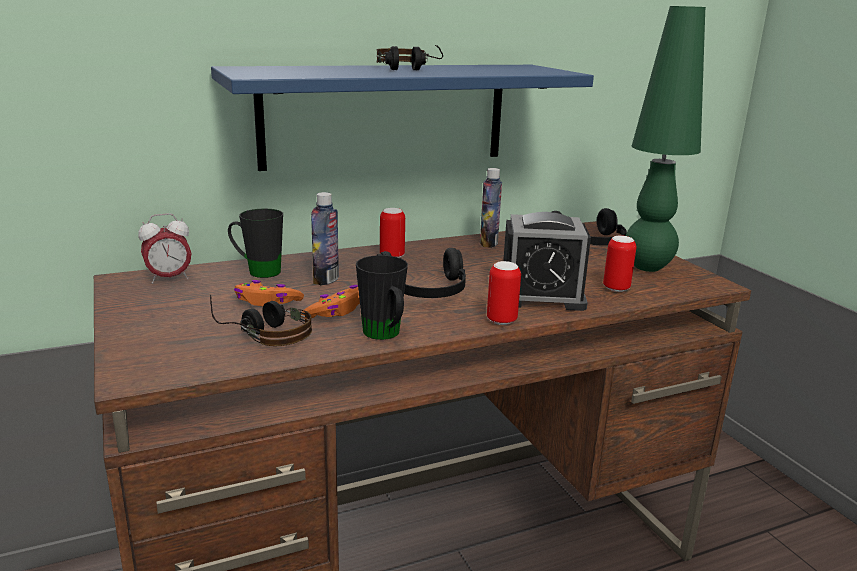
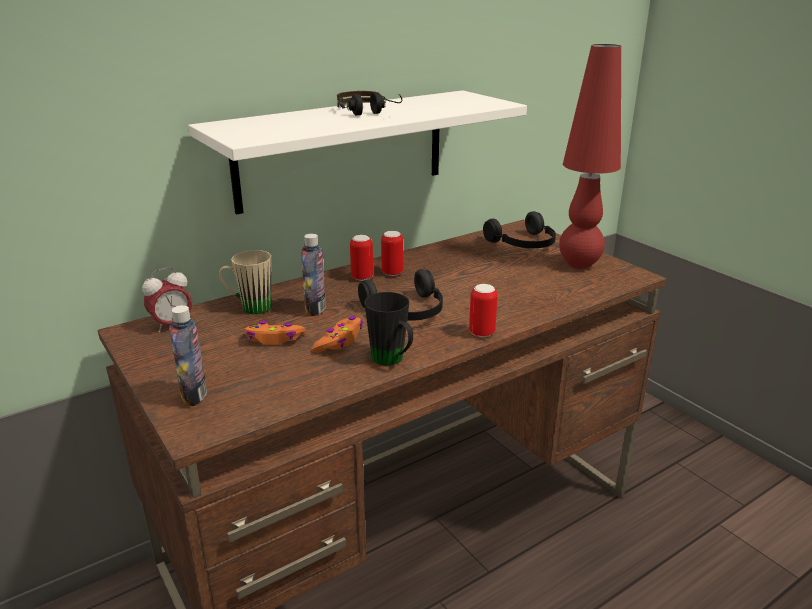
camera: 10 degrees left, 5 degrees up
(257, 271) = (249, 307): black mug -> beige mug
(261, 332) = (285, 371): headphones -> none
(385, 115) = (342, 150): blue shelf -> white shelf
(488, 243) = (439, 254): bottle -> bottle (194, 396)
(540, 296) = (504, 305): alarm clock -> none
(616, 288) = (561, 289): can -> can (392, 273)
(646, 267) = (578, 265): green table lamp -> red table lamp

